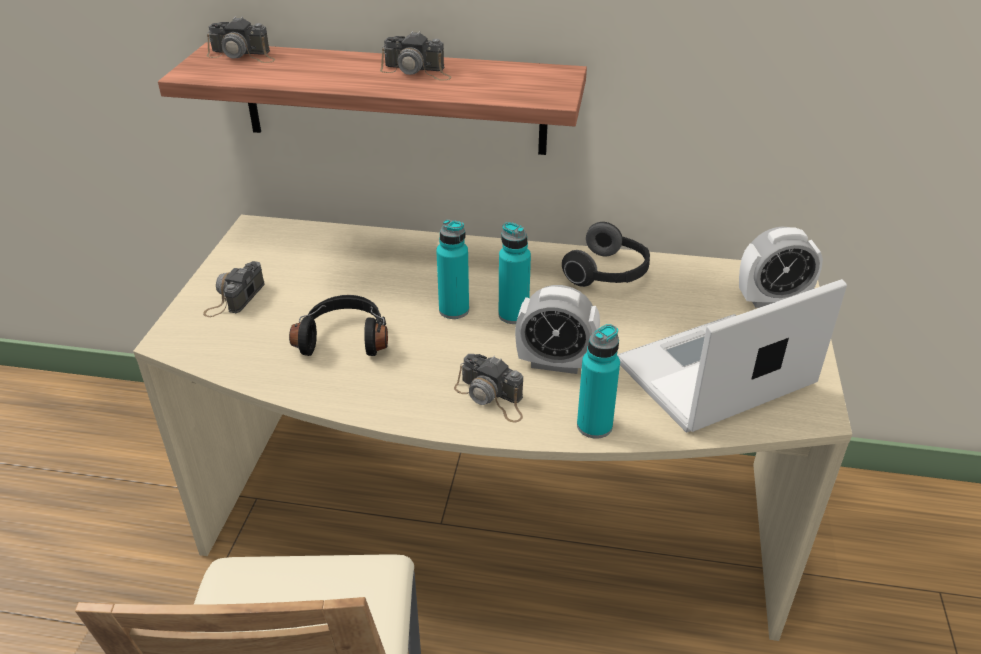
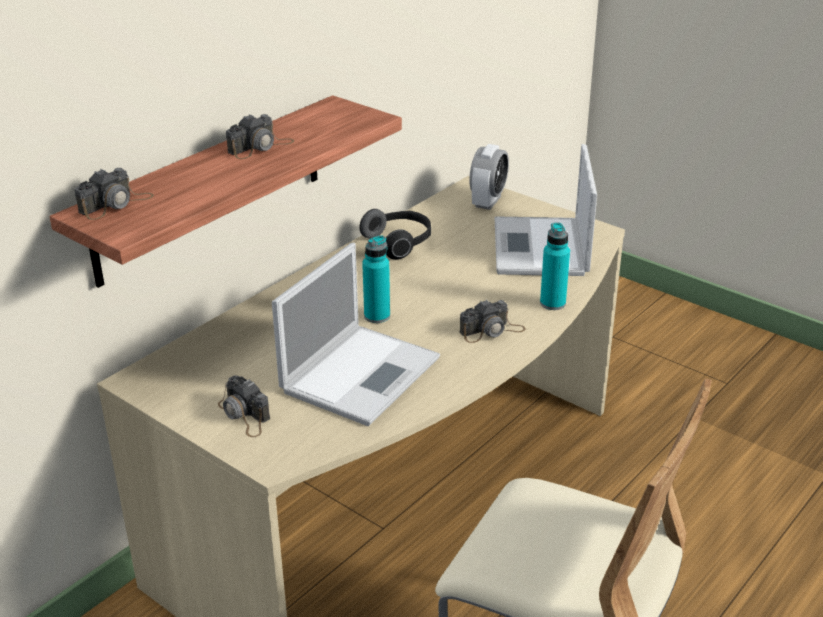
camera: 60 degrees left, 5 degrees down
(344, 337) = (362, 373): black headphones -> laptop
(513, 315) = (408, 294): turquoise bottle -> none
(555, 363) = (478, 296): alarm clock -> none

